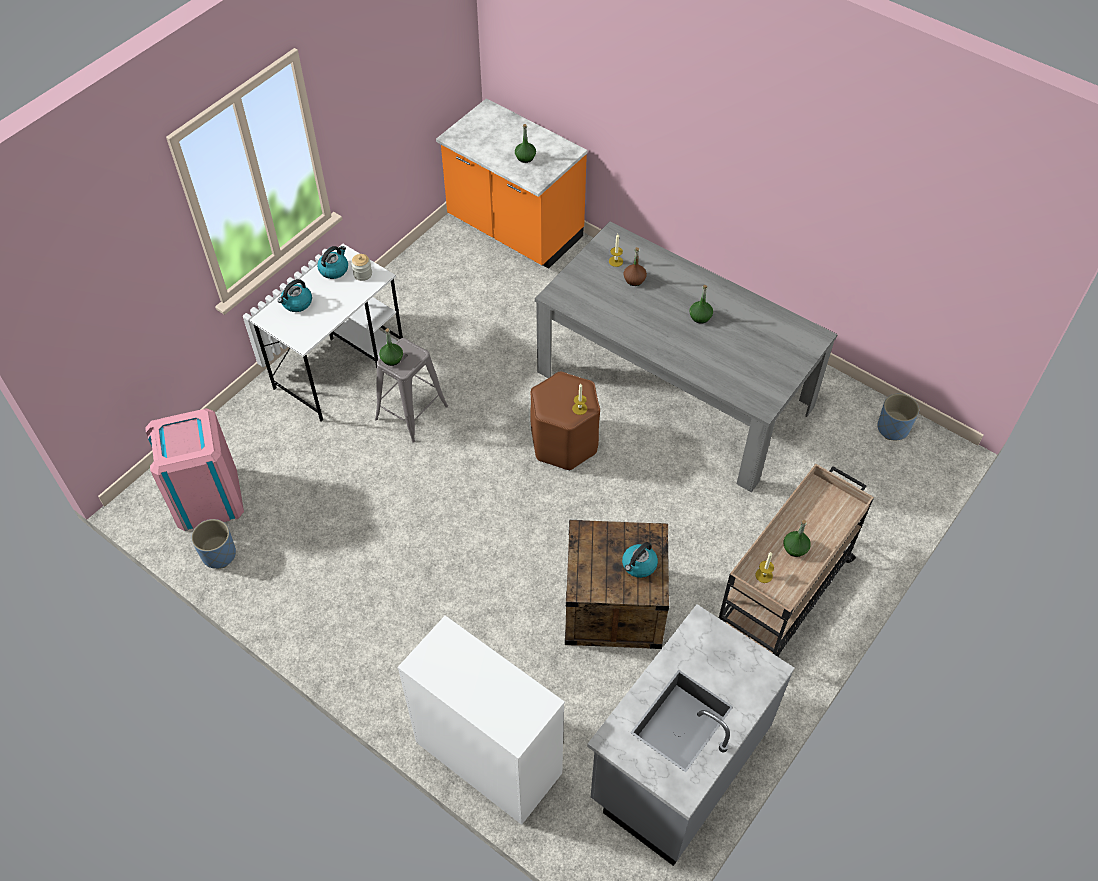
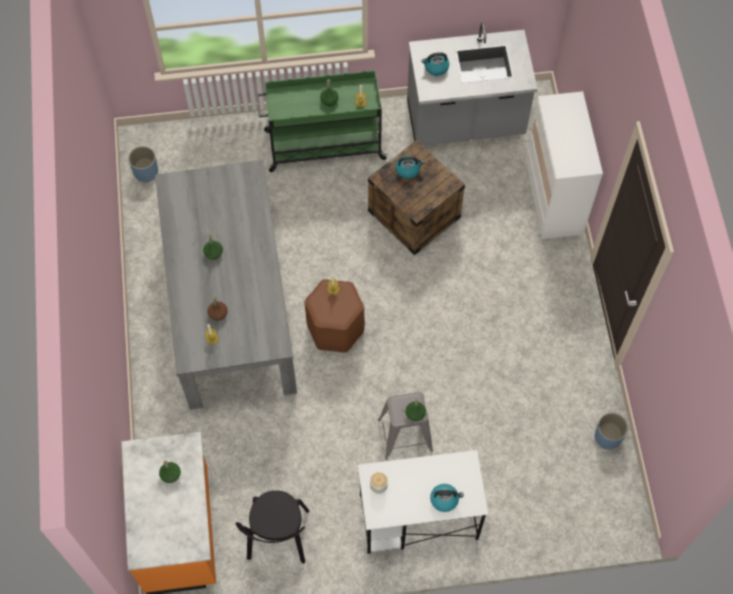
camera: 135 degrees left, 10 degrees up
(208, 498) = (586, 485): pink trash can -> none
(334, 269) = (394, 508): kettle -> kettle (436, 68)
(437, 276) = (278, 538): none -> black chair
(783, 597) = (323, 145): beige cart -> green cart

